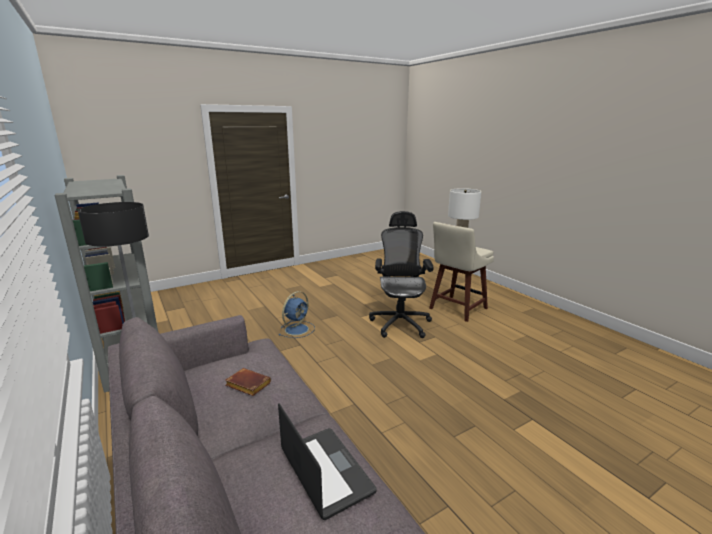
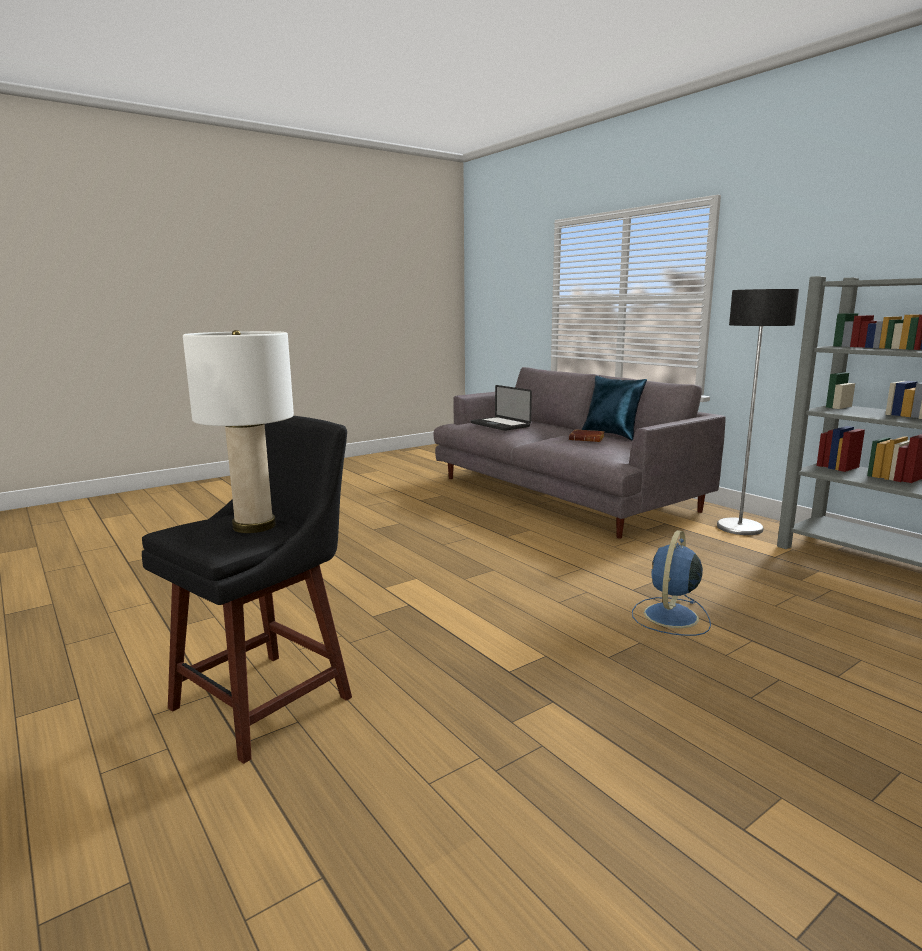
camera: 175 degrees right, 5 degrees down
(198, 406) = (612, 435): none -> blue pillow
(400, 323) = (443, 644): office chair -> none
(456, 309) = (269, 699): beige stool -> black stool

